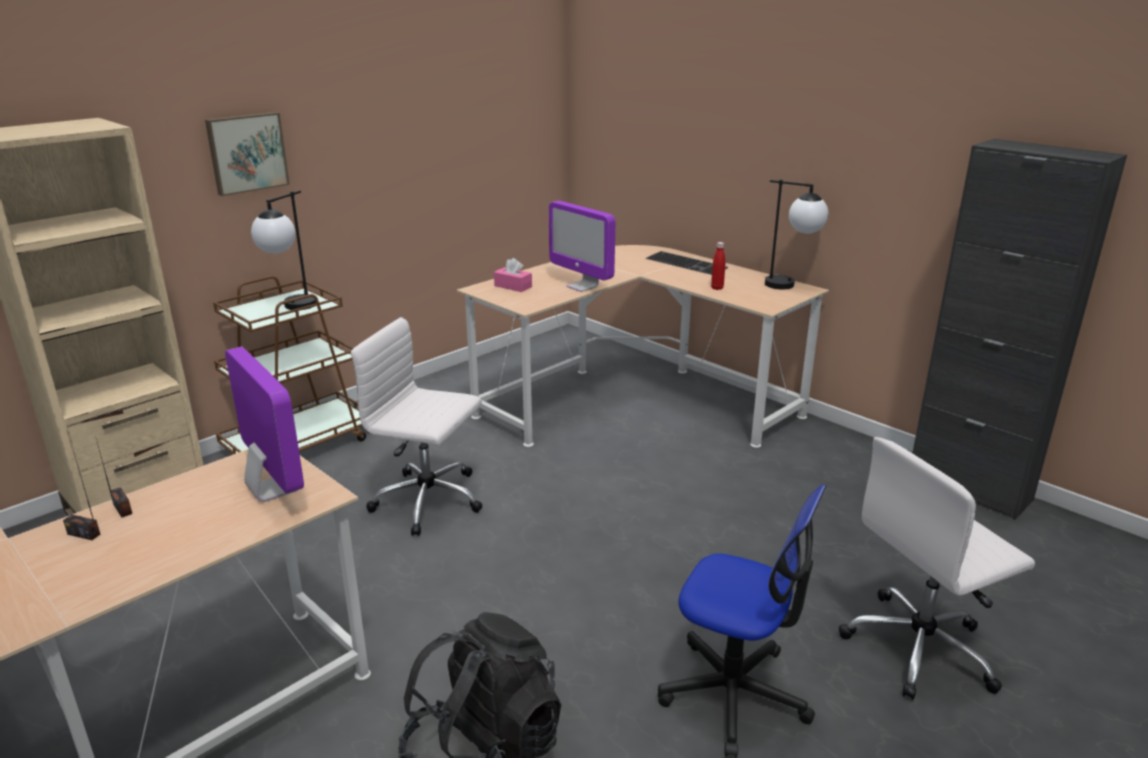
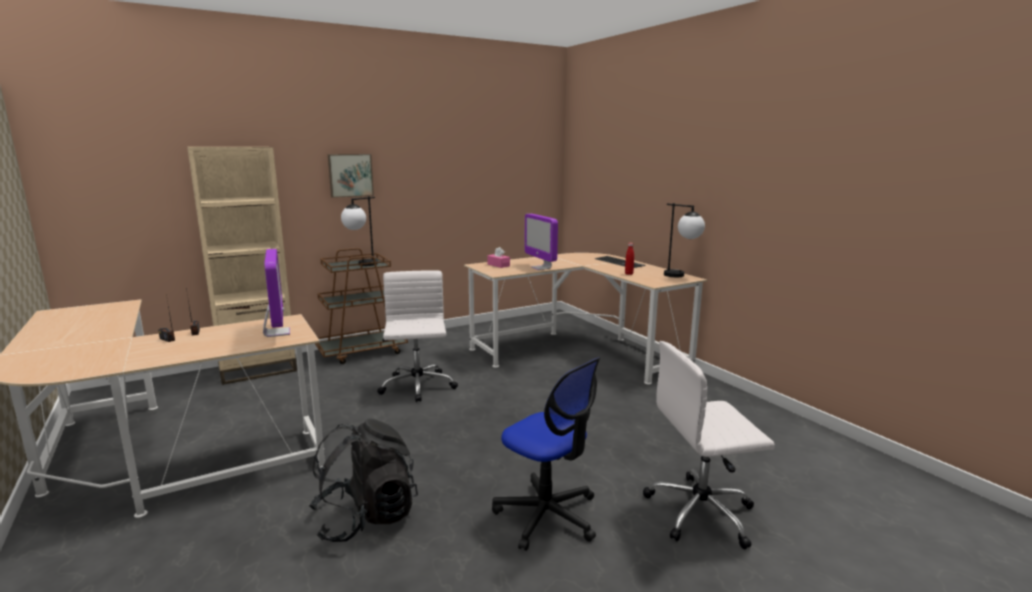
camera: 15 degrees right, 10 degrees down
(430, 501) = (417, 387): white office chair -> white office chair turned 45 degrees clockwise
(969, 488) = (796, 425): black cabinet -> none

